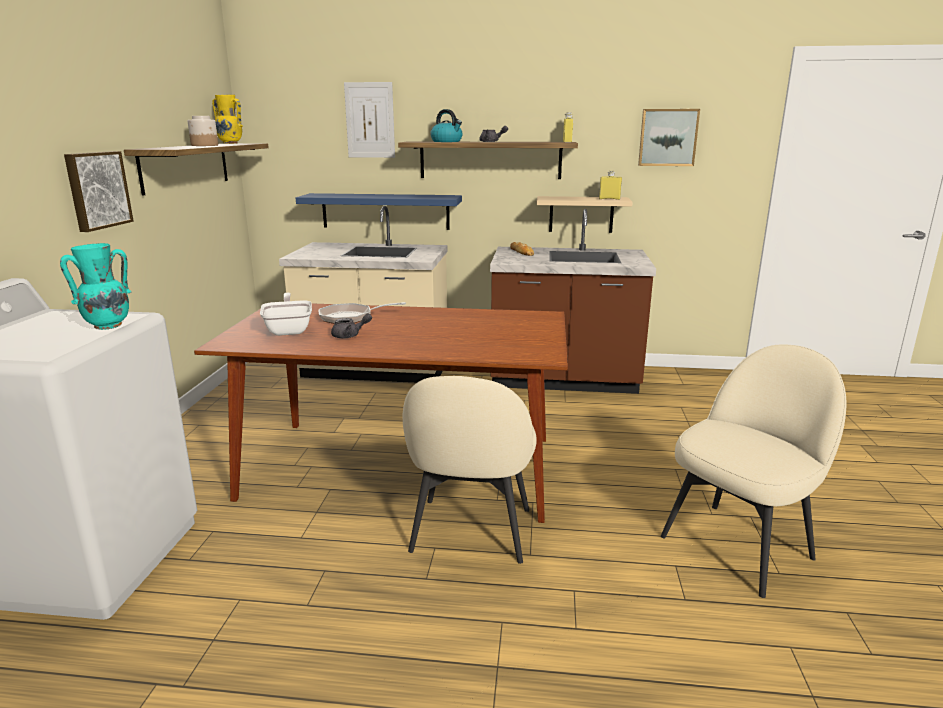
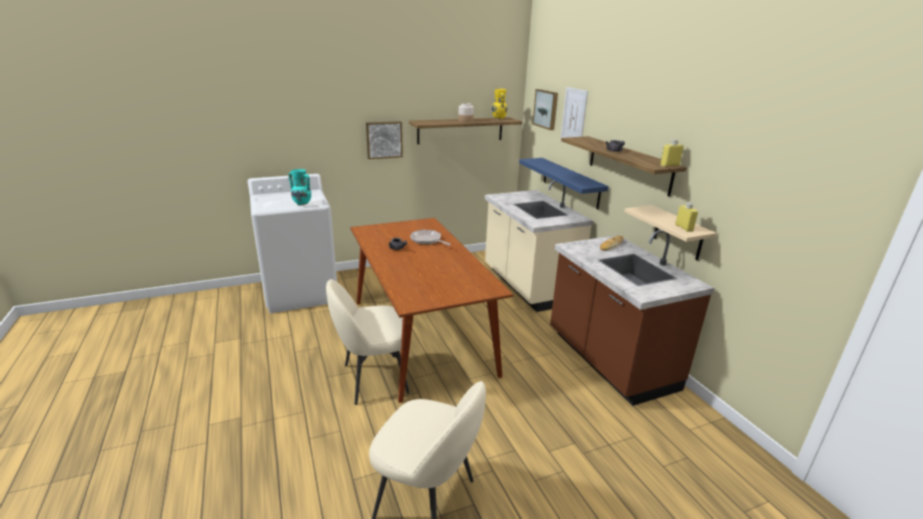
camera: 60 degrees right, 5 degrees up
(289, 329) = (394, 234): frying pan -> none
(447, 141) = (594, 143): kettle -> none
(668, 137) = (764, 186): picture -> picture (546, 109)

